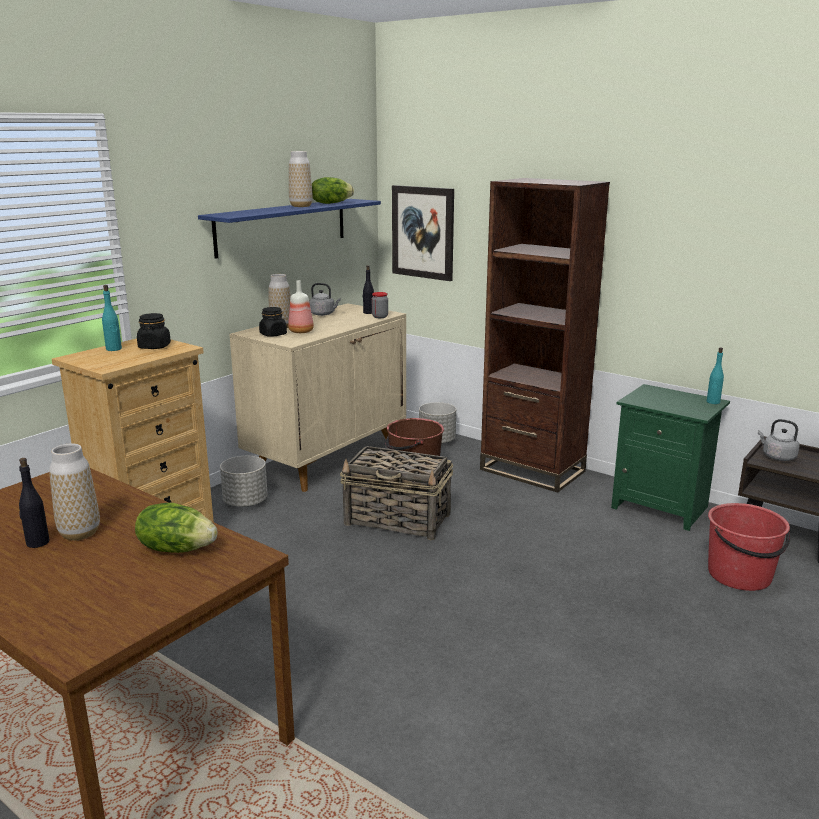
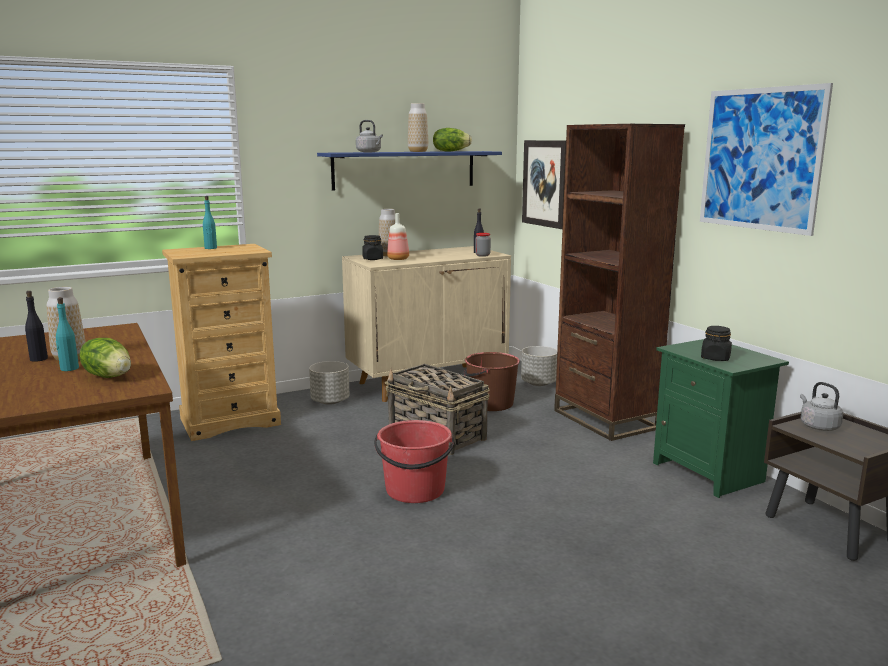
camera: 25 degrees right, 5 degrees down
(154, 347) = (239, 249): black jar -> black jar (715, 358)
(323, 314) = (439, 250): grey kettle -> grey kettle (369, 152)
(694, 219) = (760, 159): none -> picture
(713, 402) = (765, 360): turquoise bottle -> turquoise bottle (69, 368)
(740, 575) = (733, 548): red bucket -> red bucket (415, 490)

